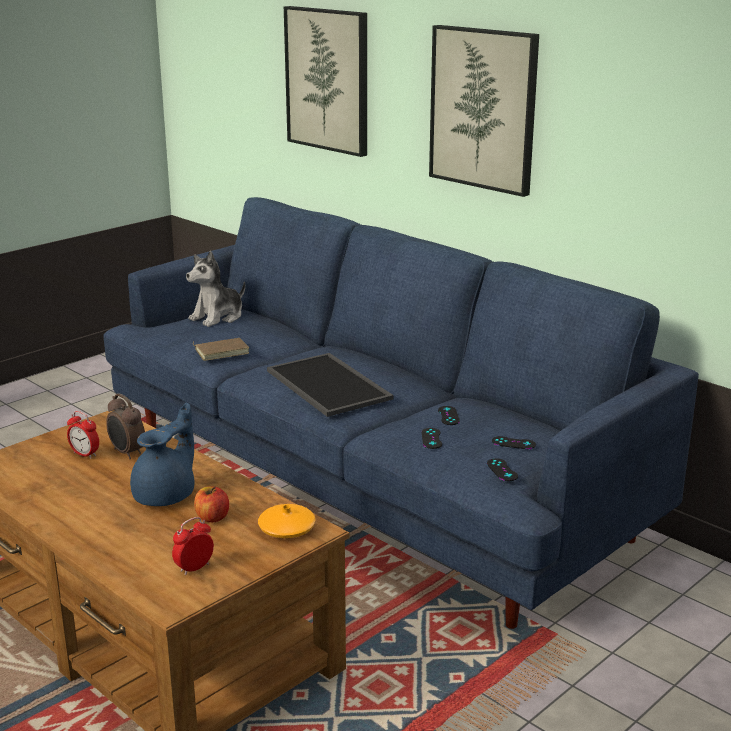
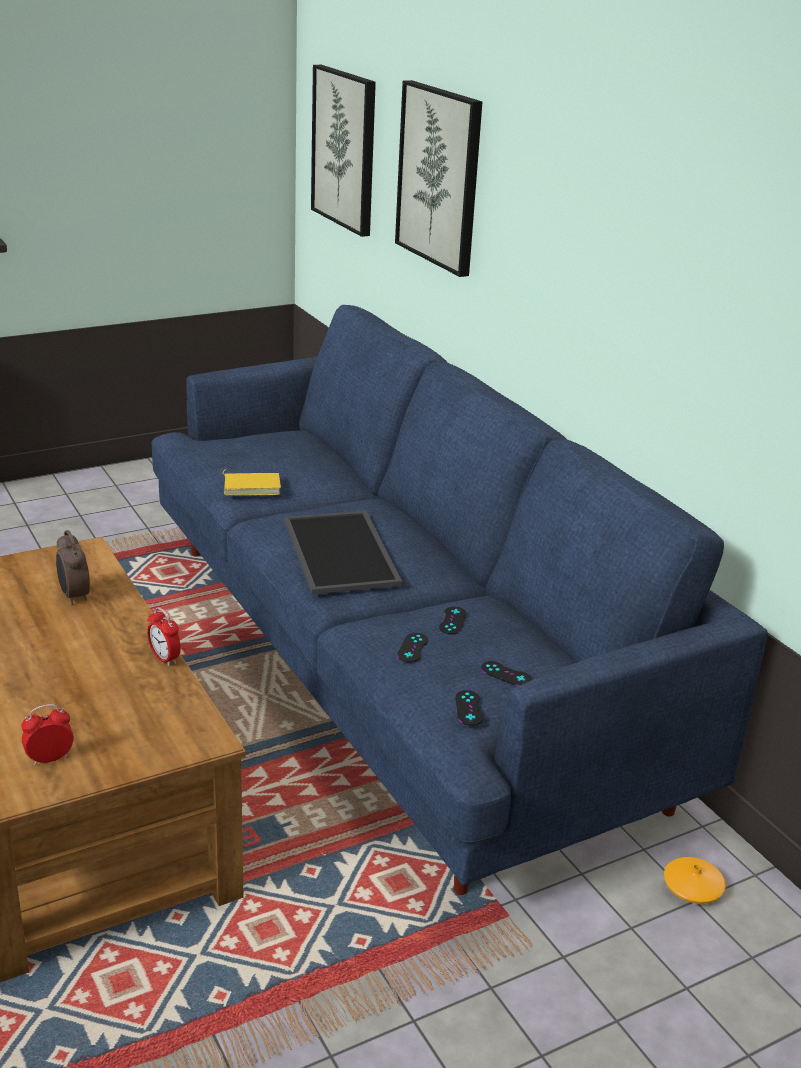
camera: 15 degrees right, 5 degrees up
(85, 454) = (30, 589): alarm clock -> alarm clock (164, 658)
(167, 495) = (80, 659): blue teapot -> none
(212, 517) = (109, 698): apple -> none
(218, 317) = (277, 441): plush toy -> none
(221, 351) = (252, 486): brown book -> yellow book
(287, 529) = (178, 731): orange vase -> orange vase (692, 887)
(484, 109) = (585, 243): picture -> picture (345, 149)

